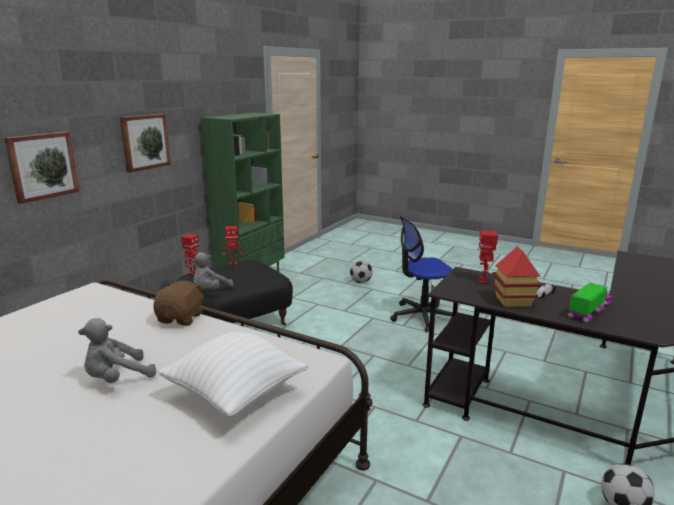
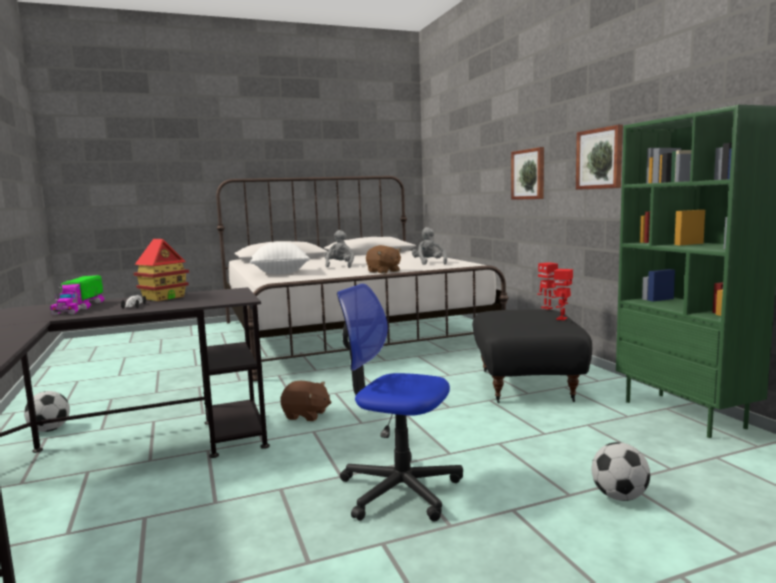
camera: 130 degrees right, 10 degrees down
(210, 290) = (488, 309): grey plush toy -> grey plush toy (429, 263)
(392, 381) = (306, 415): none -> brown plush toy
(421, 317) = (399, 489): office chair -> office chair turned 90 degrees counterclockwise
(483, 281) = (210, 300): toy robot -> none

